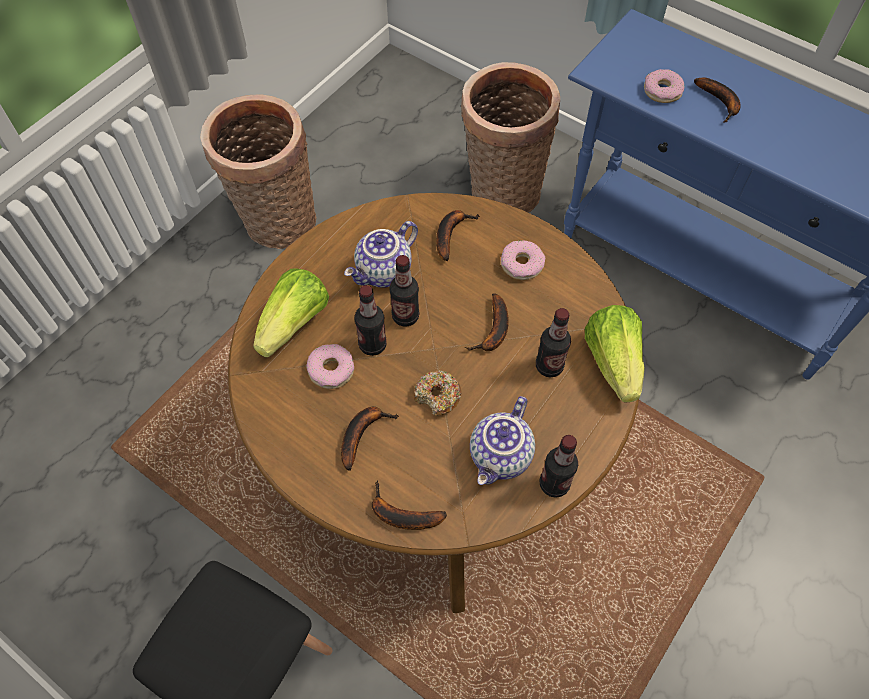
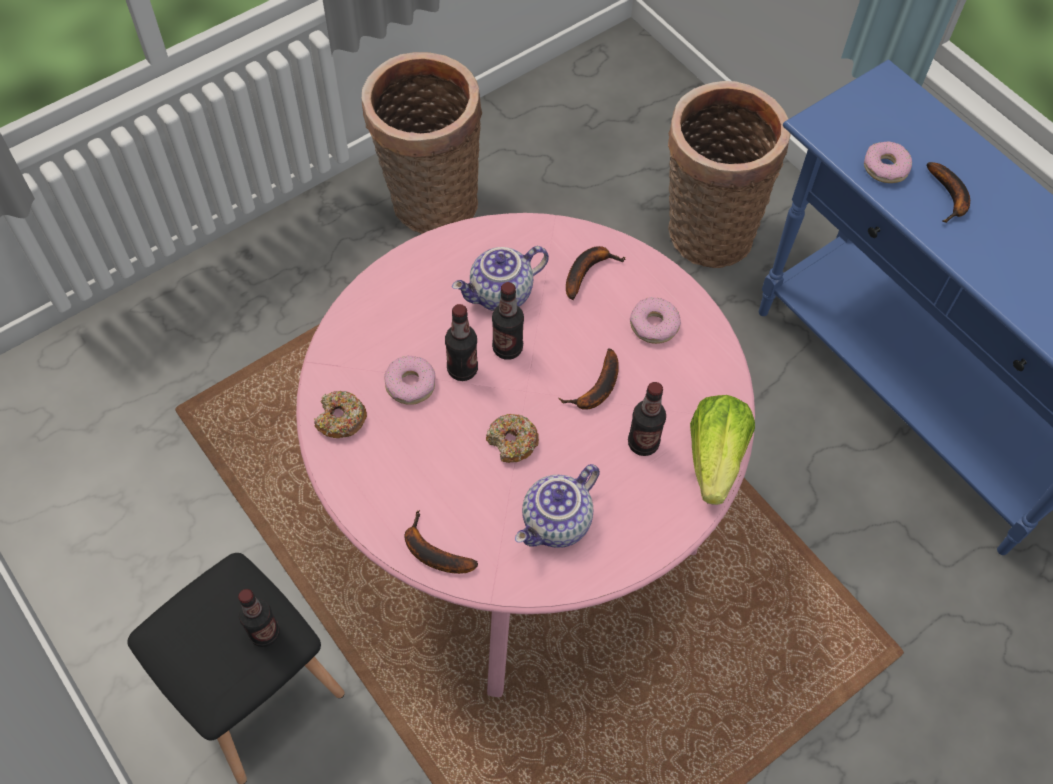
camera: 15 degrees right, 0 degrees up
(279, 418) = (341, 419): none -> donut
(295, 324) = (388, 325): lettuce -> none
(362, 433) = (421, 459): banana -> none
(434, 462) = (521, 525): brown dining table -> pink dining table
(554, 484) = (602, 567): bottle -> bottle (265, 633)

